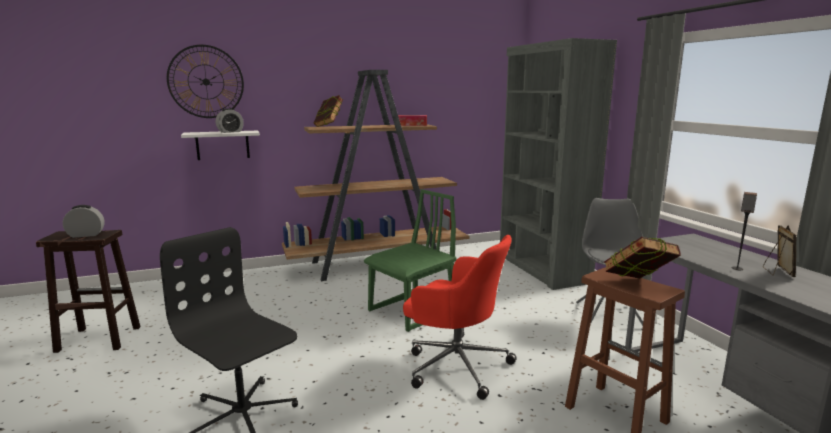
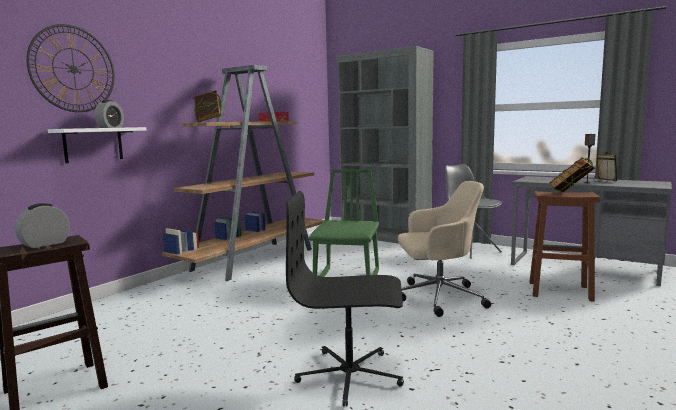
camera: 35 degrees left, 5 degrees down
(455, 365) = (438, 297): red office chair -> beige office chair

